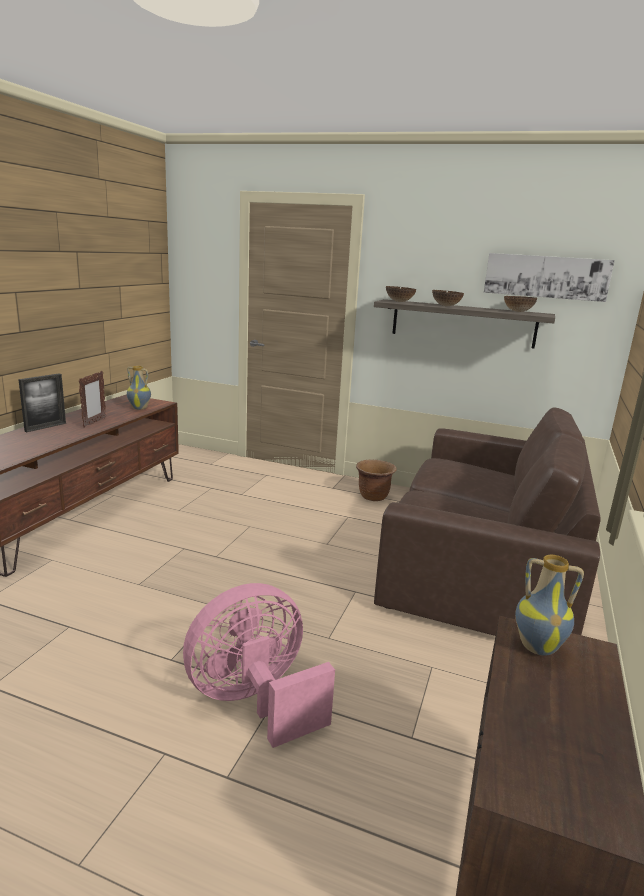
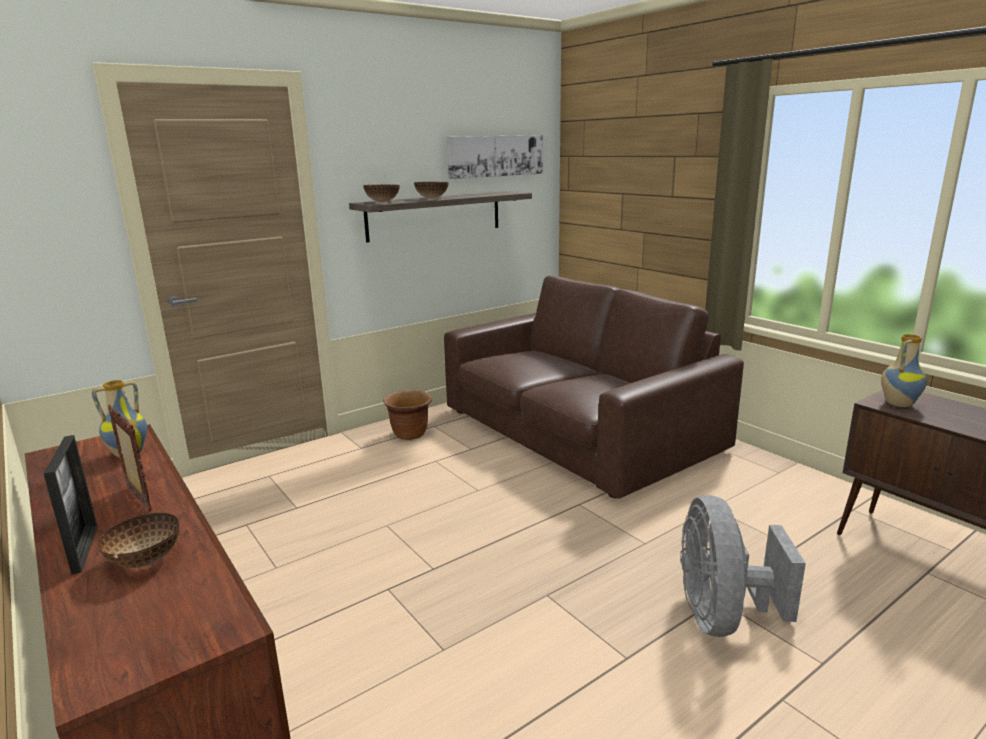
camera: 55 degrees left, 0 degrees up
(255, 701) = (722, 616): pink fan -> grey fan
(518, 311) = (489, 193): bowl -> bowl (145, 560)

